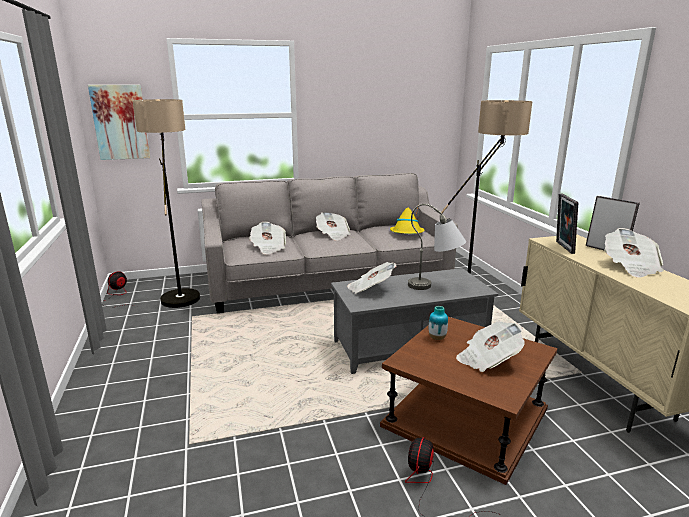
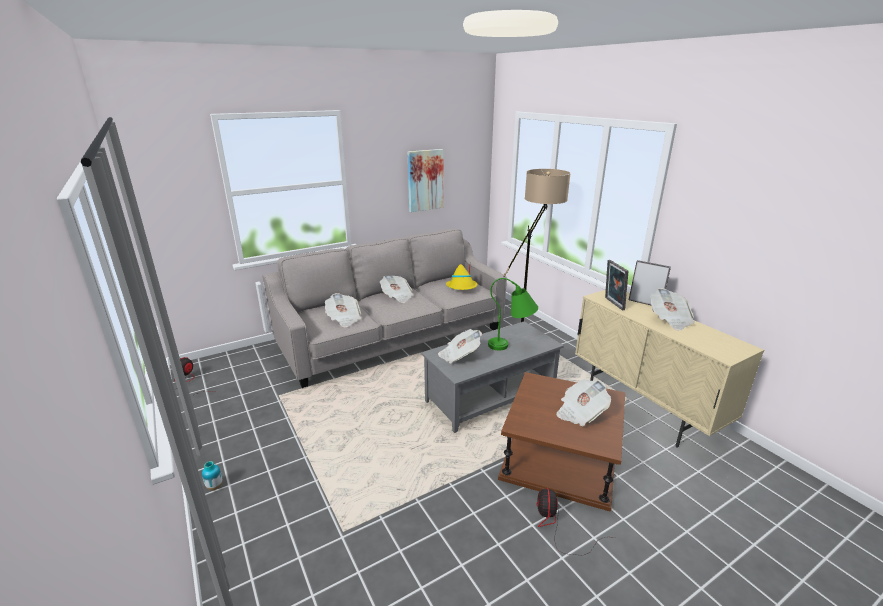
camera: 15 degrees left, 5 degrees up
(120, 122) = (167, 204): picture -> picture (425, 180)
(181, 293) = (253, 369): floor lamp -> none
(435, 287) = (512, 345): grey table lamp -> green table lamp
(437, 338) = (533, 397): vase -> vase (215, 486)

